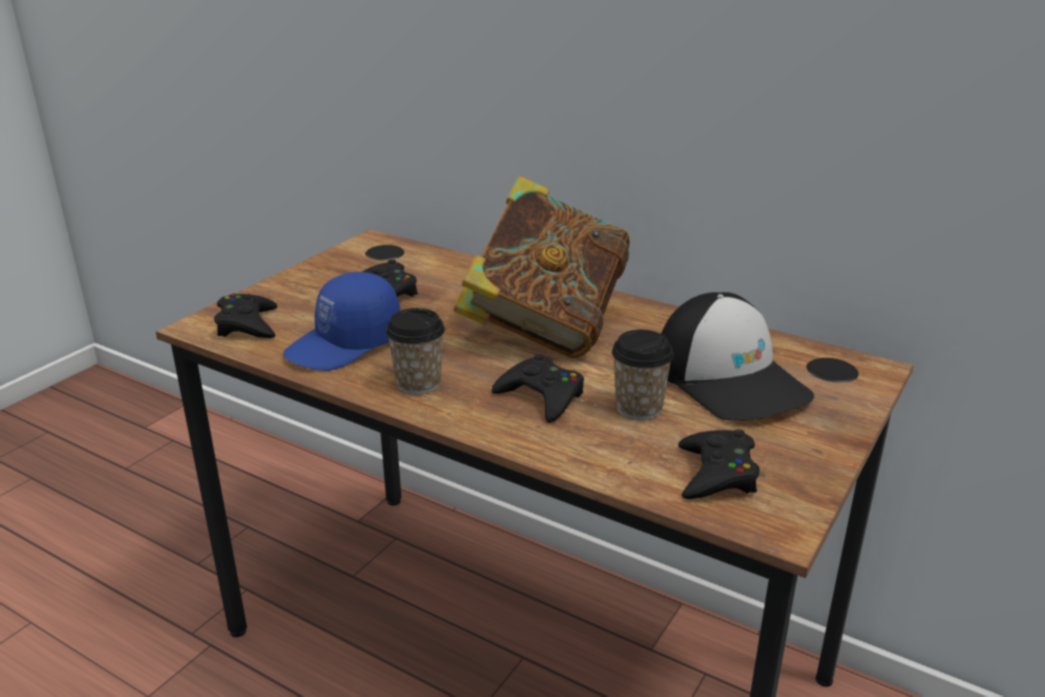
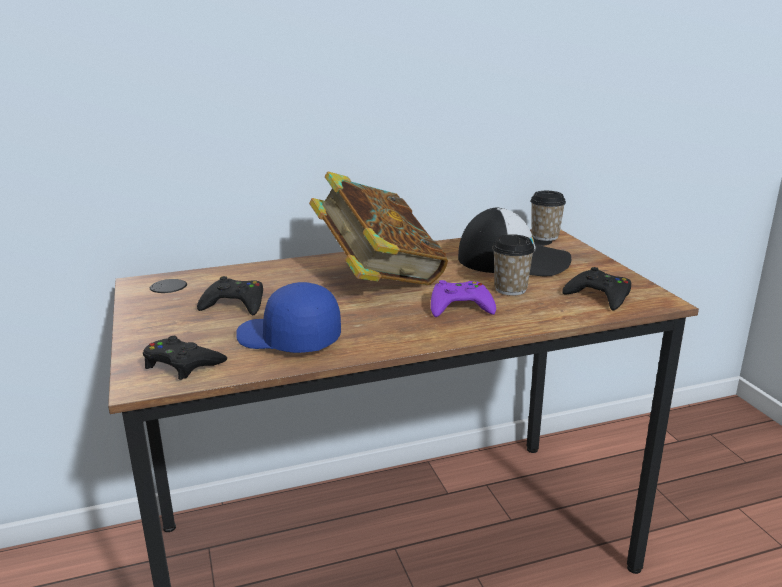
camera: 50 degrees left, 5 degrees down
(345, 345) = (288, 339): blue cap -> blue cap turned 120 degrees clockwise
(418, 383) = (386, 334): cup -> cup (545, 236)
(542, 396) = (460, 306): black game controller -> purple game controller

